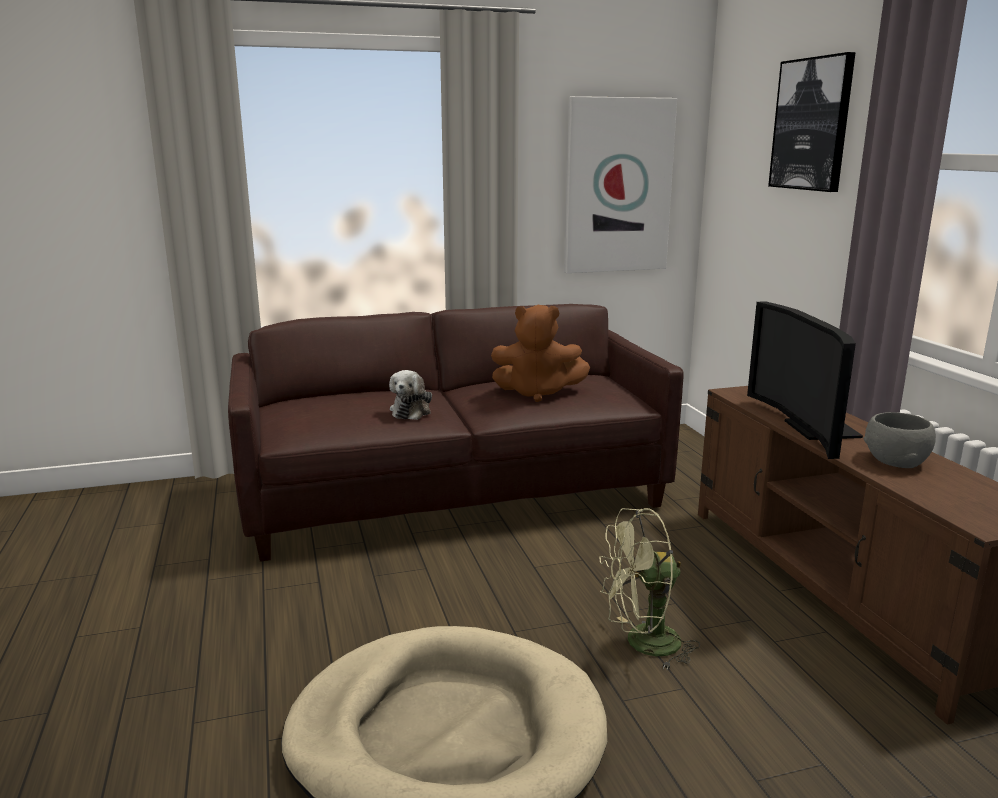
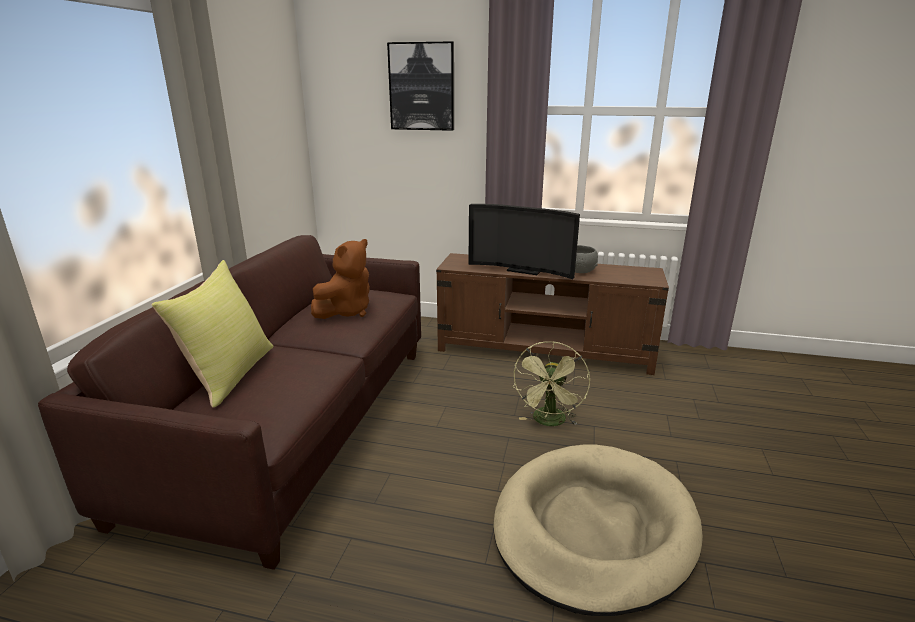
camera: 60 degrees left, 5 degrees up
(360, 395) = (230, 374): none -> yellow pillow
(412, 411) = (303, 363): plush toy -> none
(617, 186) = (270, 137): picture -> none

